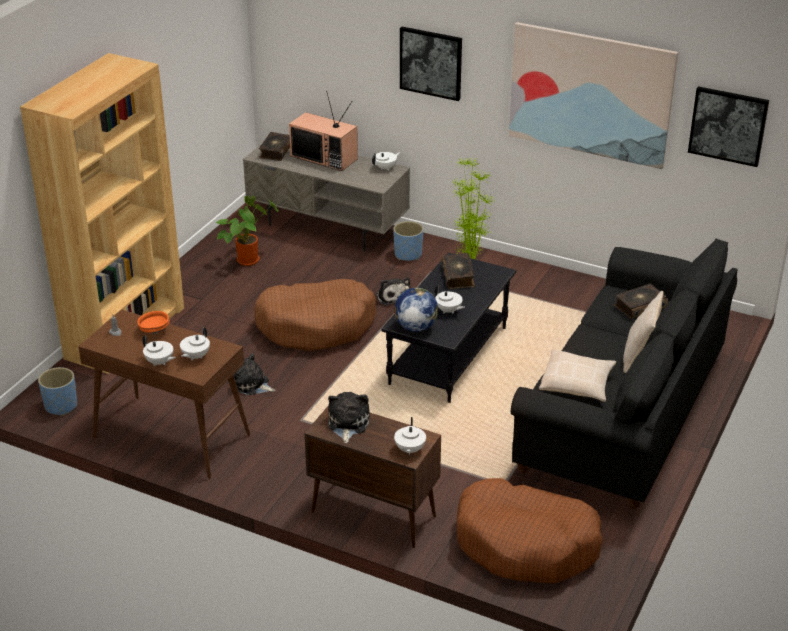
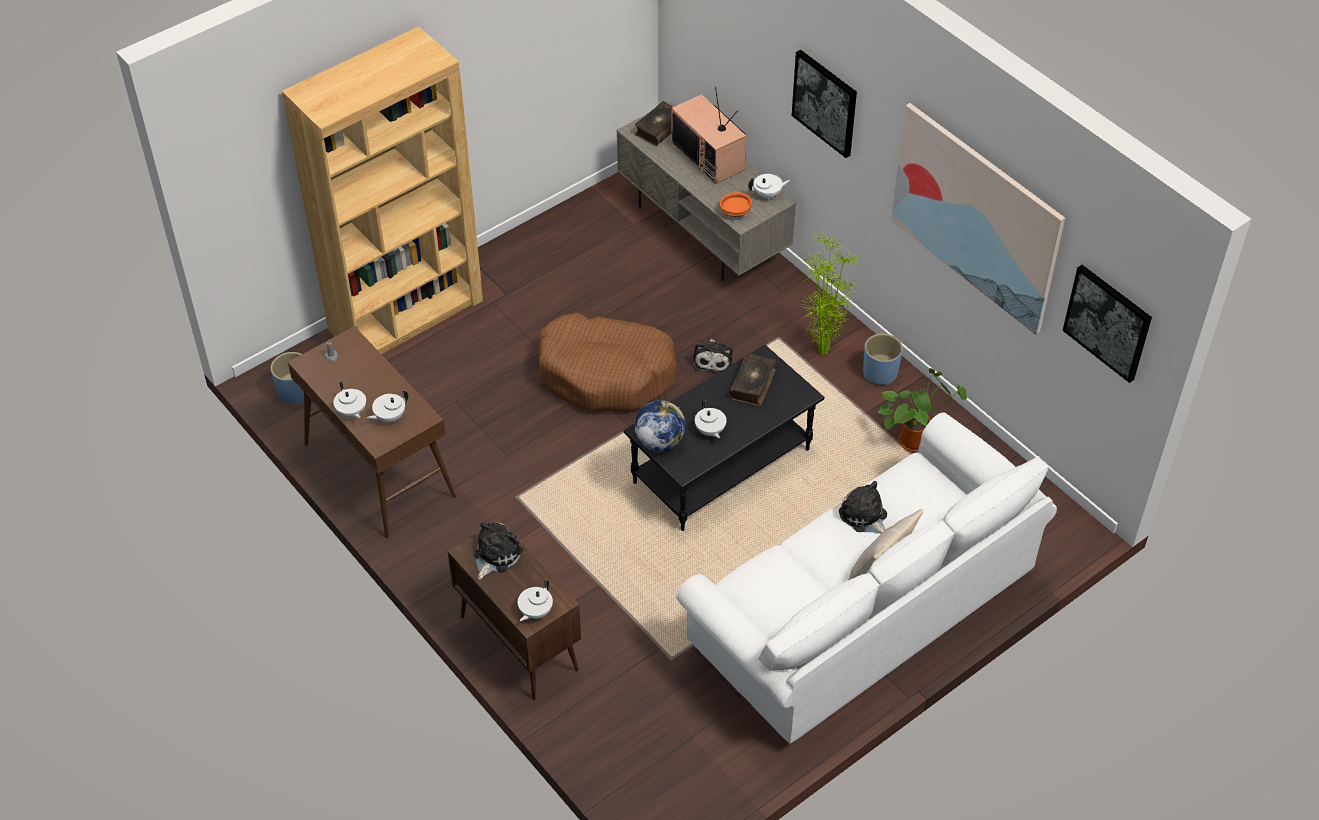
camera: 25 degrees right, 15 degrees up
(154, 330) = (369, 367): orange bowl -> orange bowl (735, 212)
(248, 259) = (588, 252): potted plant -> potted plant (914, 439)
(251, 385) = (493, 432): plush toy -> plush toy (864, 516)
(408, 254) = (768, 303): blue planter -> blue planter (880, 373)
(526, 544) = (647, 740): brown dog bed -> none
(577, 383) = (782, 582): beige pillow -> none
(621, 413) = (860, 614): black sofa -> white sofa
(639, 306) = (928, 499): book -> none

